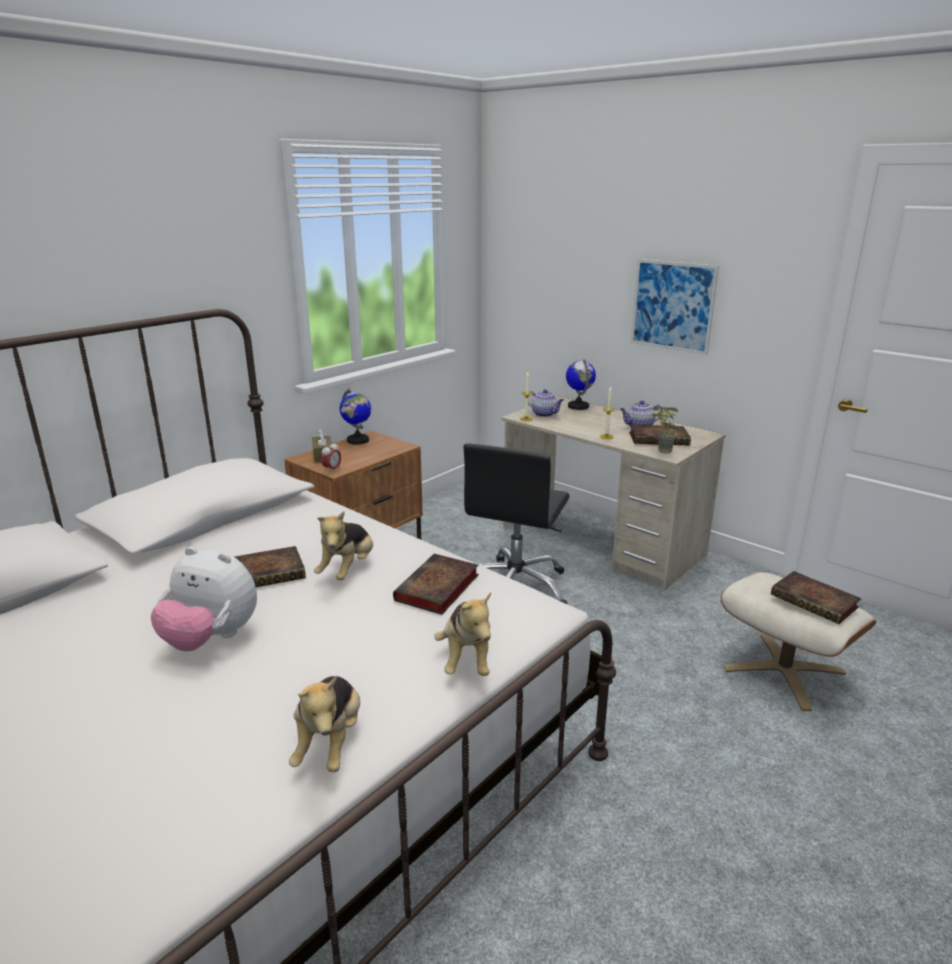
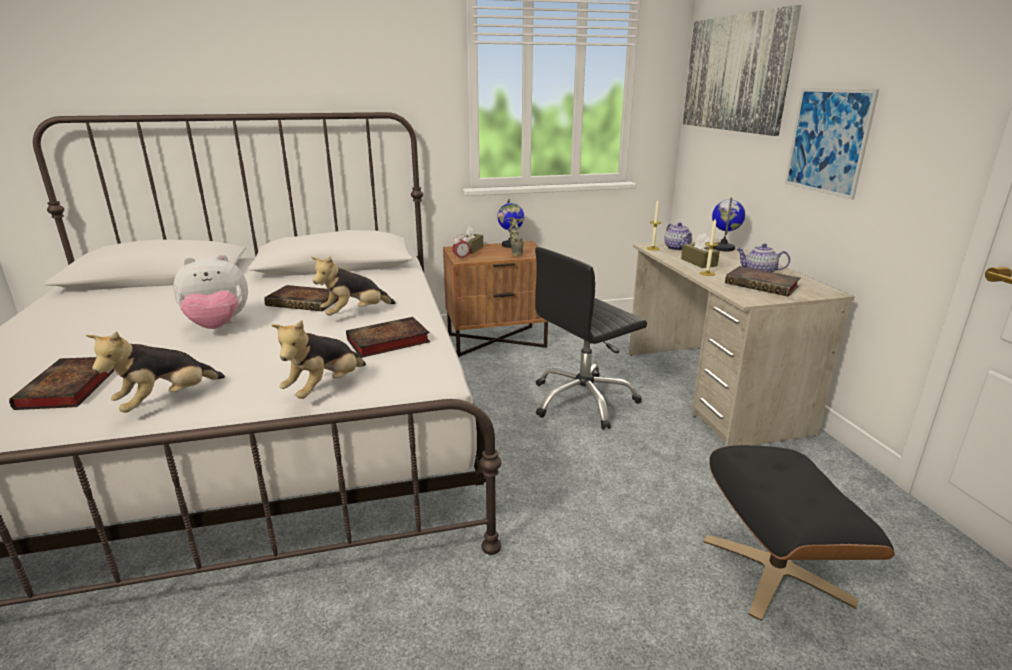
camera: 35 degrees right, 0 degrees up
(211, 639) = (218, 327): plush toy -> plush toy turned 75 degrees counterclockwise
(552, 240) = (735, 73): none -> picture
(583, 426) = (698, 262): none -> brown tissue box
(660, 451) = (744, 294): potted plant -> potted plant (514, 254)
(783, 671) = (775, 570): beige ottoman -> black ottoman
(816, 602) = (808, 494): book -> book (69, 389)

